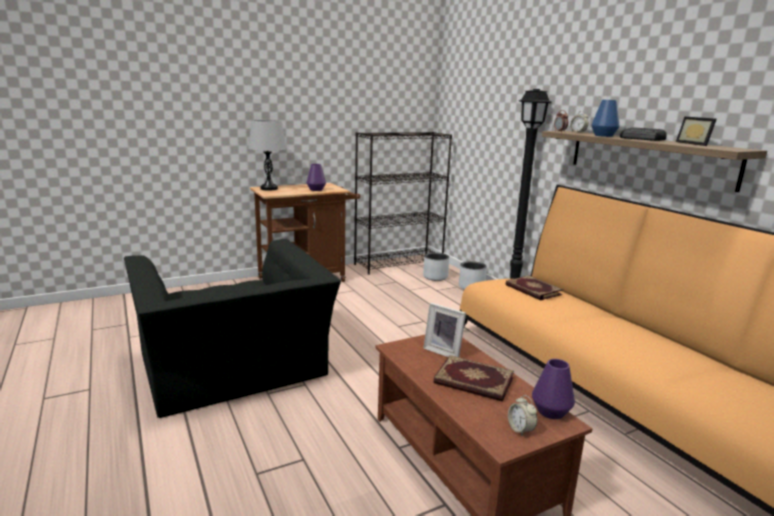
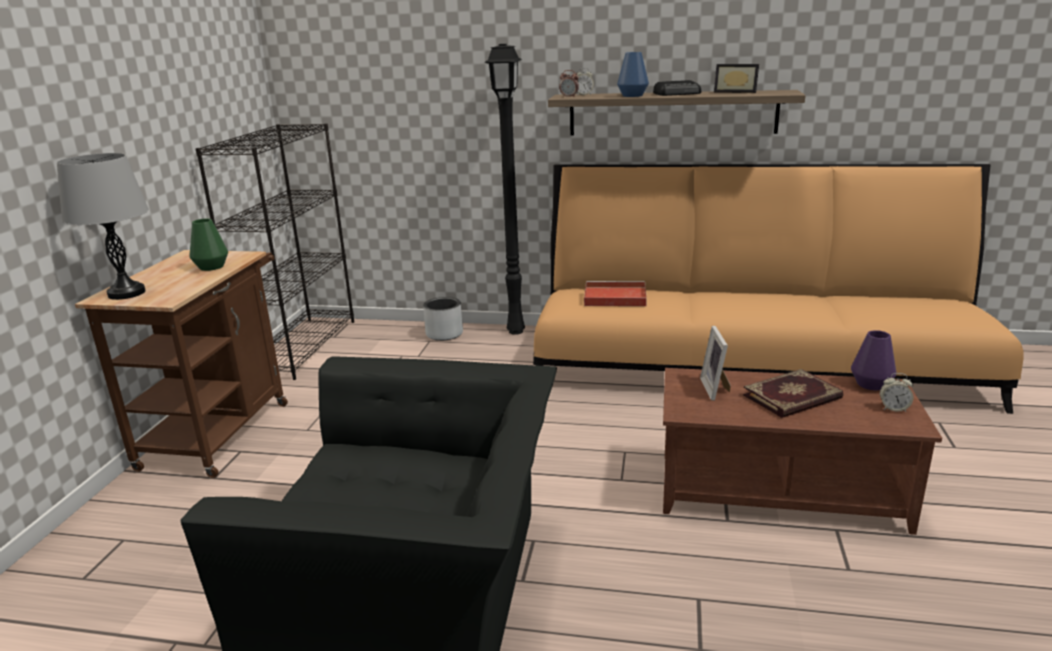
camera: 50 degrees left, 5 degrees up
(316, 189) = (211, 267): purple vase -> green vase
(435, 277) = (382, 342): grey planter -> none
(444, 351) = (716, 389): picture frame -> picture frame turned 105 degrees clockwise
(532, 290) = (613, 297): book -> red tray

